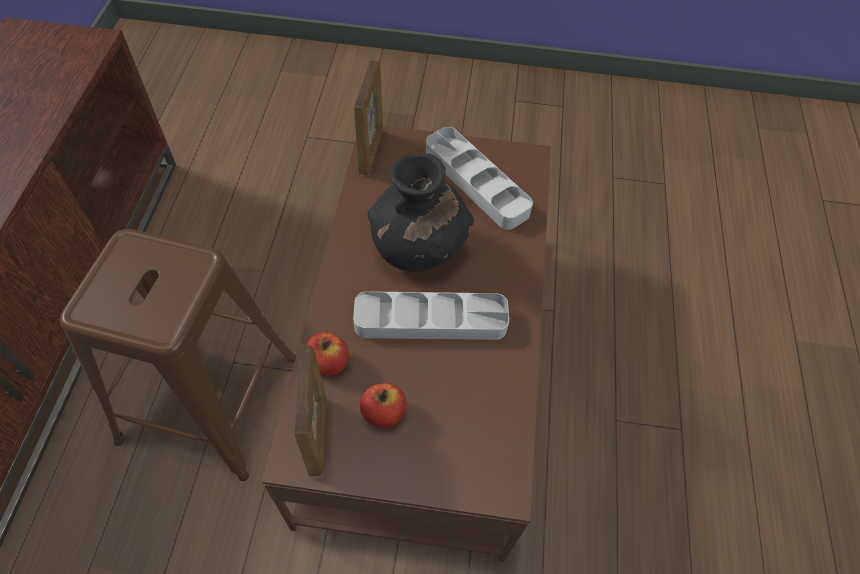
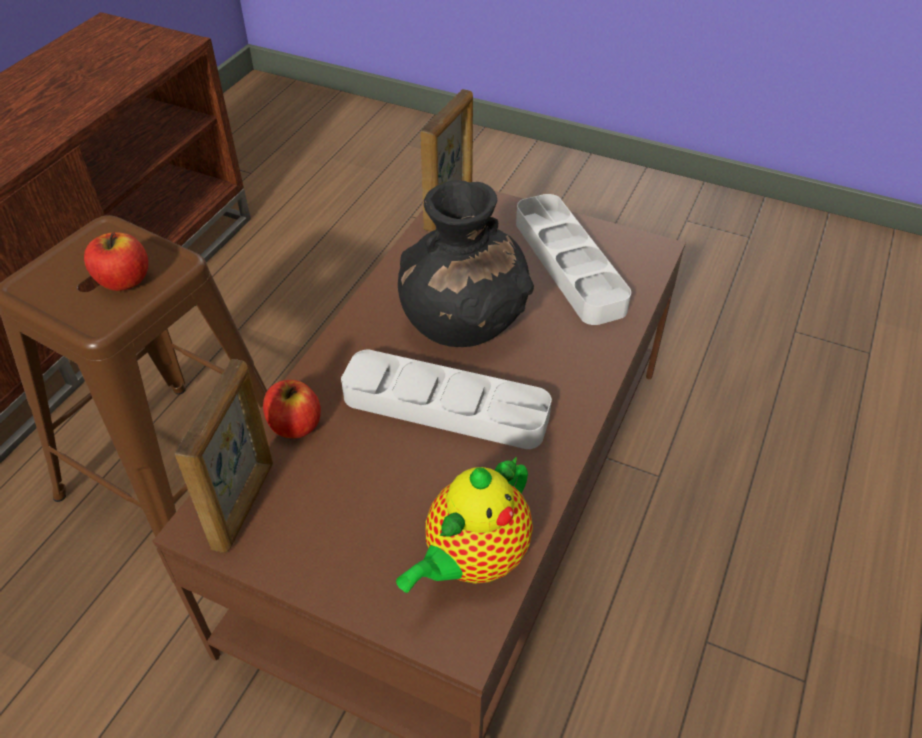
camera: 20 degrees right, 10 degrees down
(383, 413) = (338, 500): apple -> apple (124, 280)
(491, 432) = (472, 560): none -> teapot

